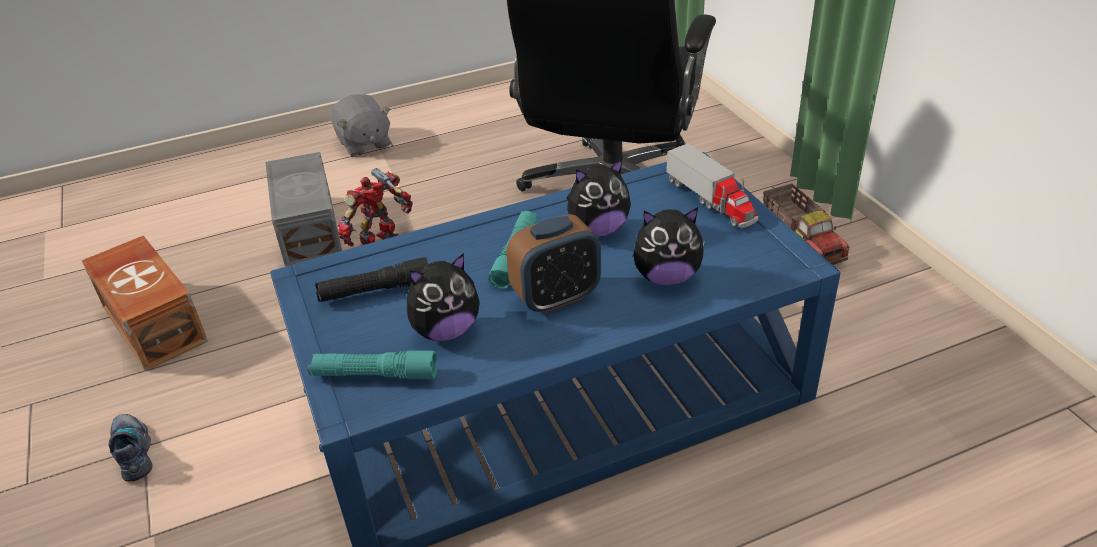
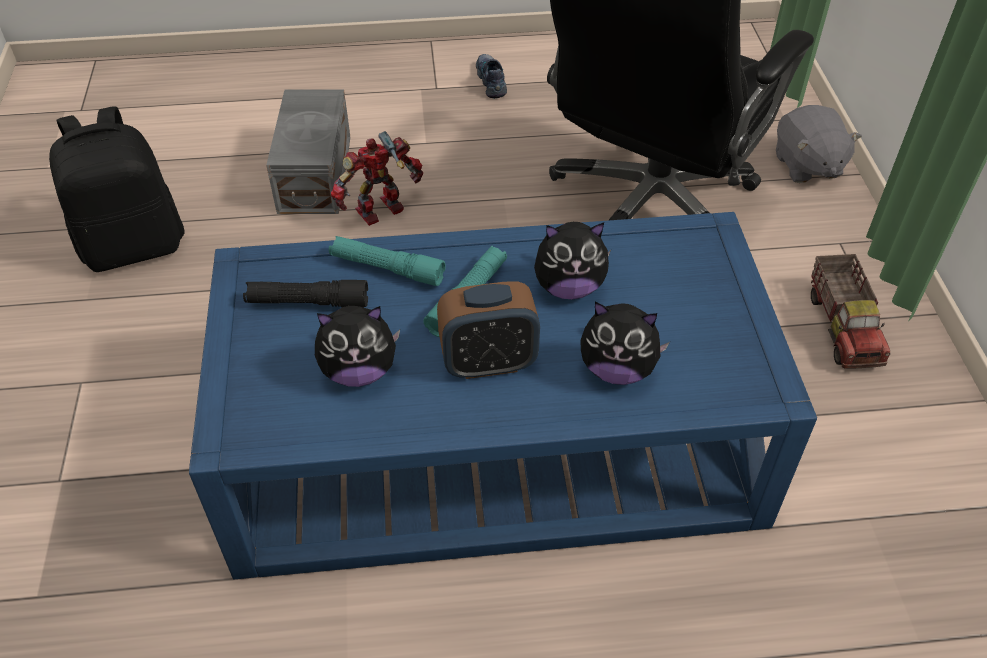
camera: 15 degrees right, 10 degrees up
(134, 451) = (71, 385): shoe -> shoe (492, 81)
(155, 322) = (134, 245): brown storage box -> black backpack
(364, 143) = (407, 78): grey plush toy -> grey plush toy (806, 165)
(374, 374) = (268, 405): turquoise flashlight -> turquoise flashlight (387, 268)
(711, 200) = (712, 281): toy truck -> none

